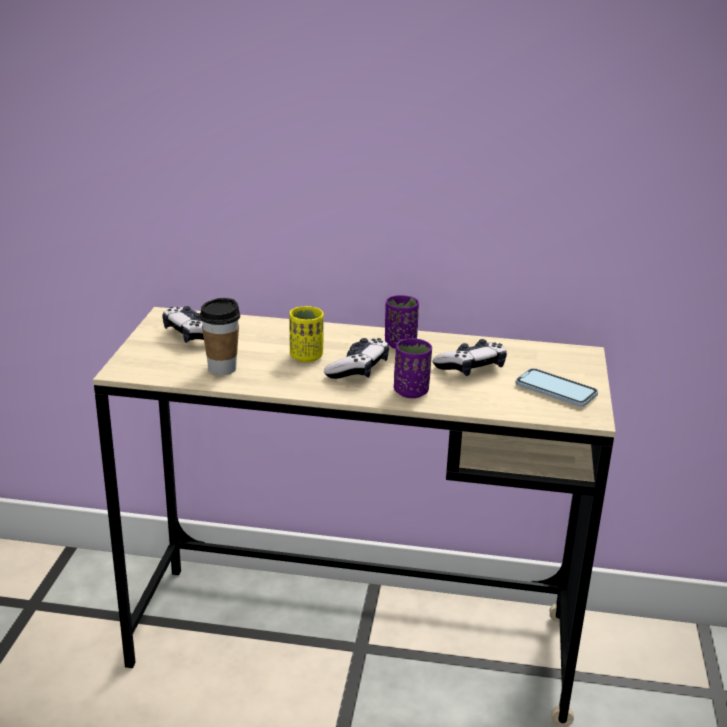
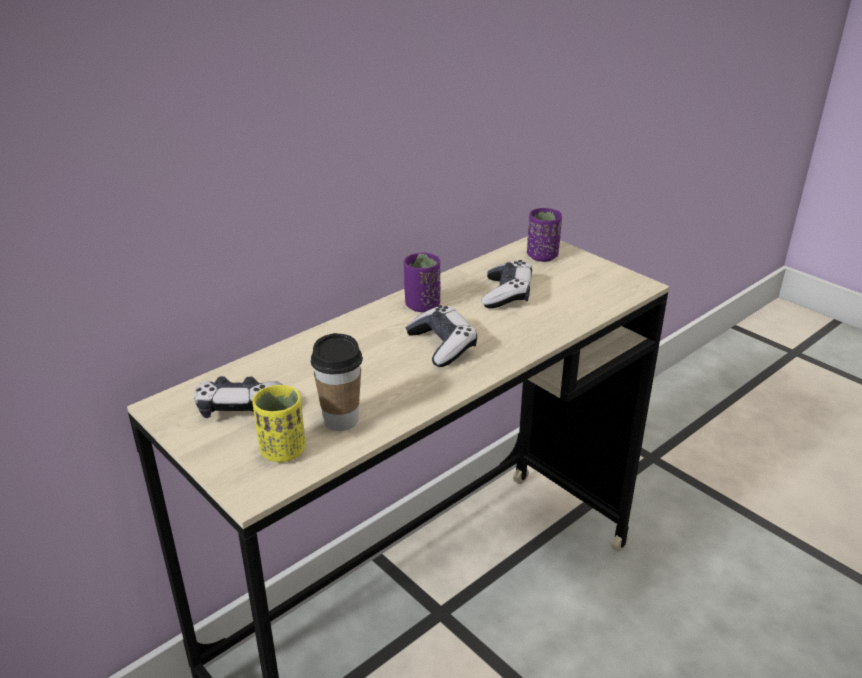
camera: 50 degrees left, 5 degrees up
(306, 356) = (381, 361): yellow cup -> yellow cup (283, 451)
(411, 392) = (515, 339): purple cup -> purple cup (542, 256)
(556, 390) = (584, 278): phone -> none

